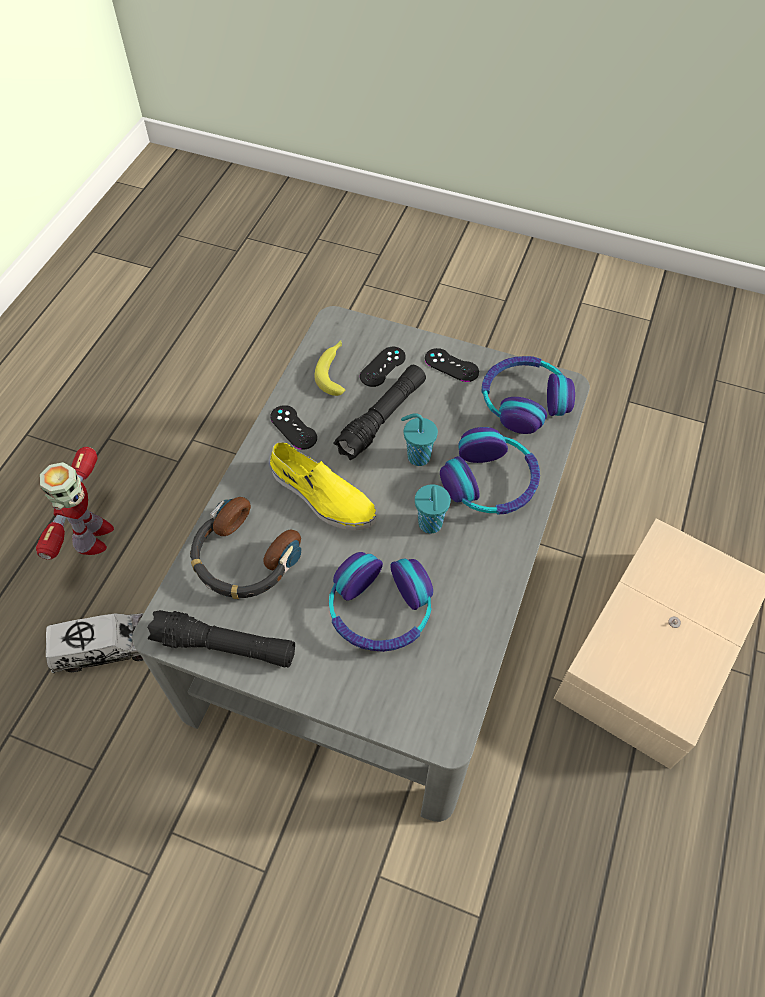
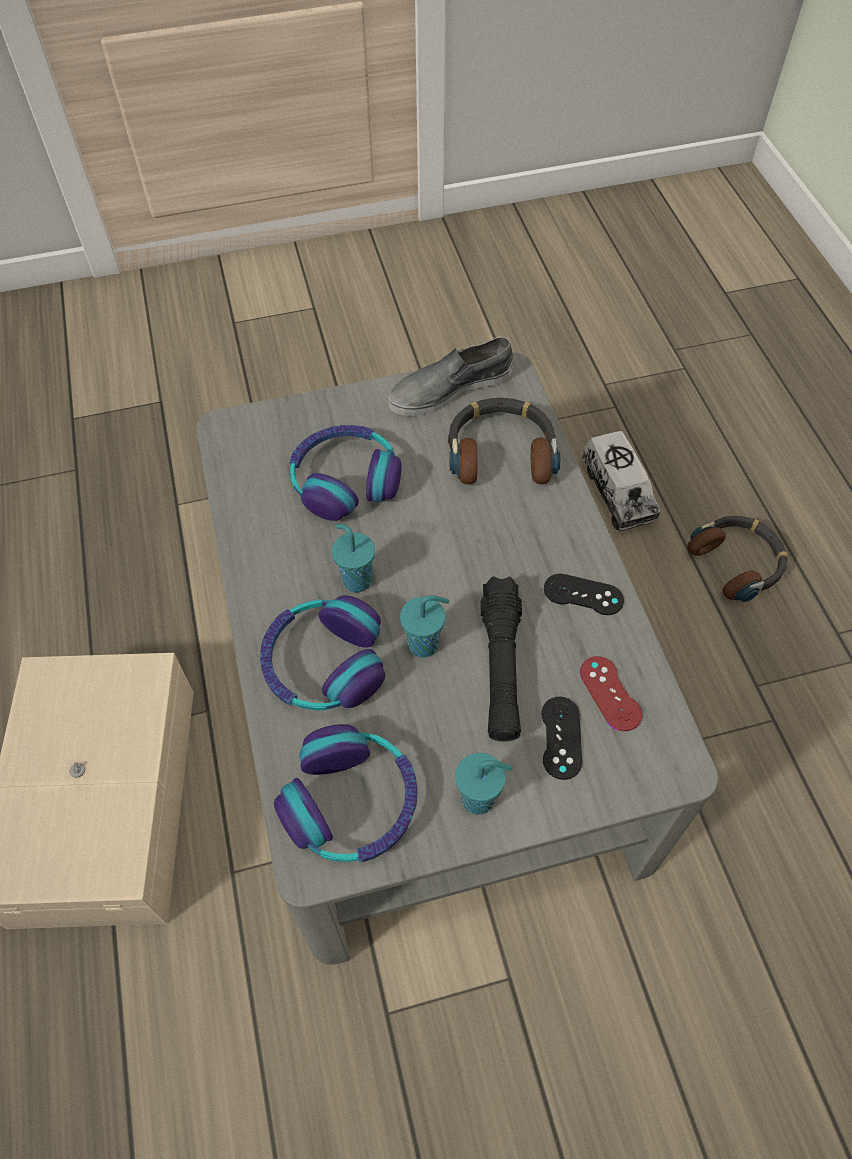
camera: 145 degrees right, 0 degrees up
(92, 537) = (737, 562): toy robot -> headphones
(104, 648) = (617, 492): toy truck -> toy truck turned 60 degrees counterclockwise
(225, 646) = (449, 388): black flashlight -> grey shoe
(322, 496) = (485, 543): yellow shoe -> none
(334, 371) = (610, 693): banana -> red game controller
(451, 365) = (480, 798): black game controller -> turquoise cup

